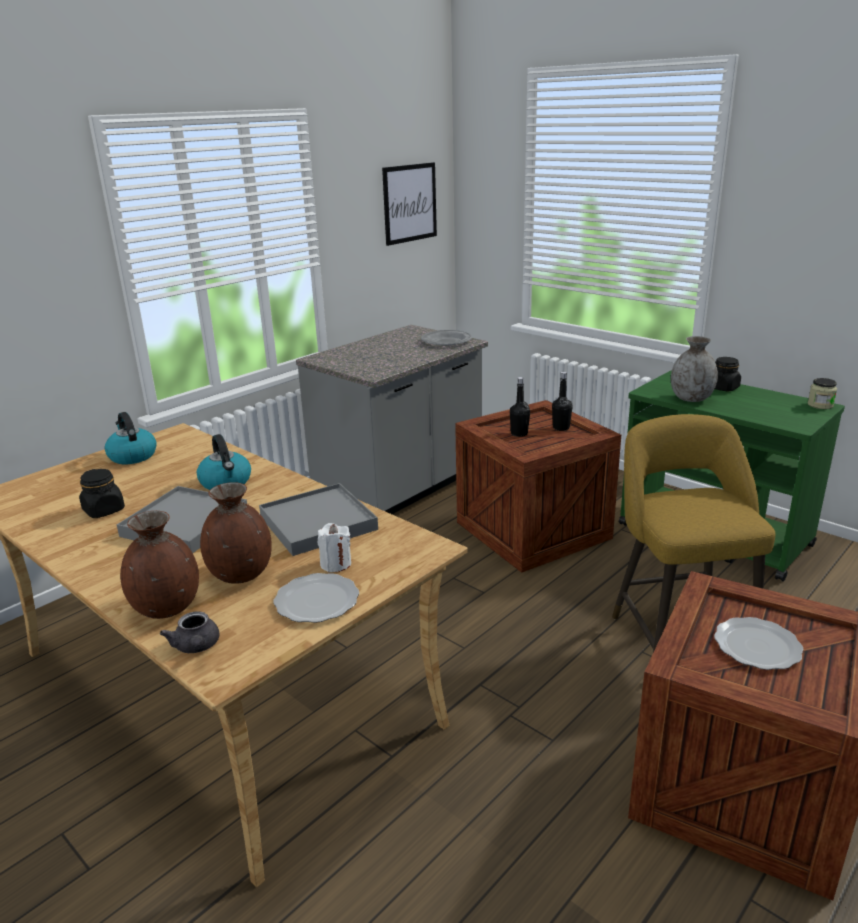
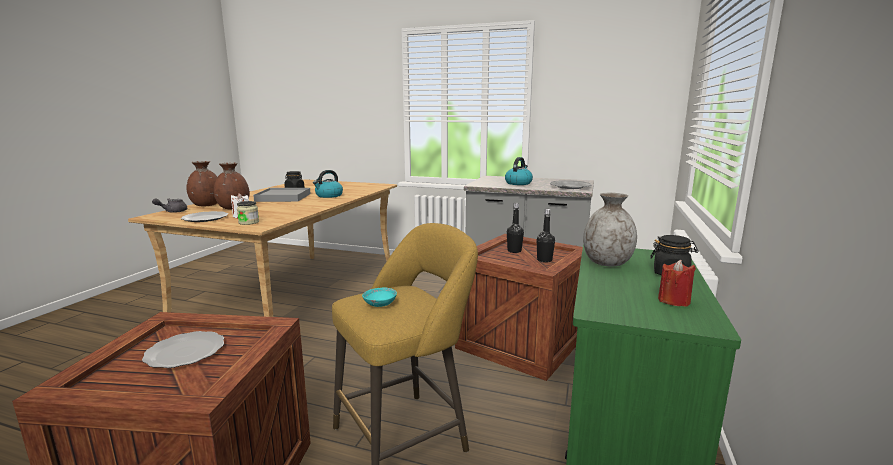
camera: 65 degrees right, 10 degrees down
(132, 456) = (352, 185): kettle -> kettle (518, 183)
(318, 523) = (286, 210): grey tray -> none
(410, 203) = (628, 90): picture -> none
(705, 514) = (380, 305): none -> turquoise bowl
(781, 402) = (674, 301): none -> red candle
(820, 405) = (707, 323): jar -> jar (248, 222)

